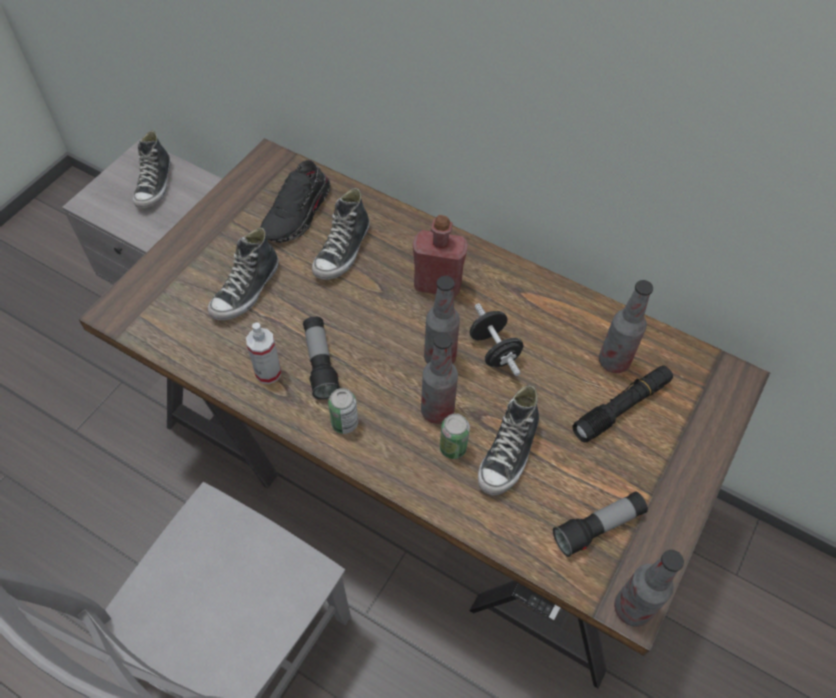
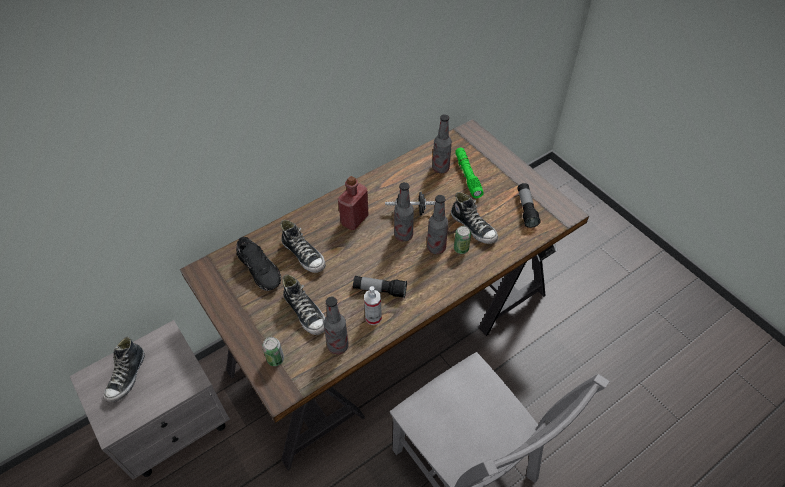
camera: 65 degrees left, 5 degrees down
(155, 185) = (127, 376): shoe -> shoe turned 75 degrees clockwise
(344, 423) = (425, 291): can -> can (275, 359)
(621, 407) = (467, 176): black flashlight -> green flashlight
(632, 608) = (568, 213): bottle -> bottle (338, 346)

